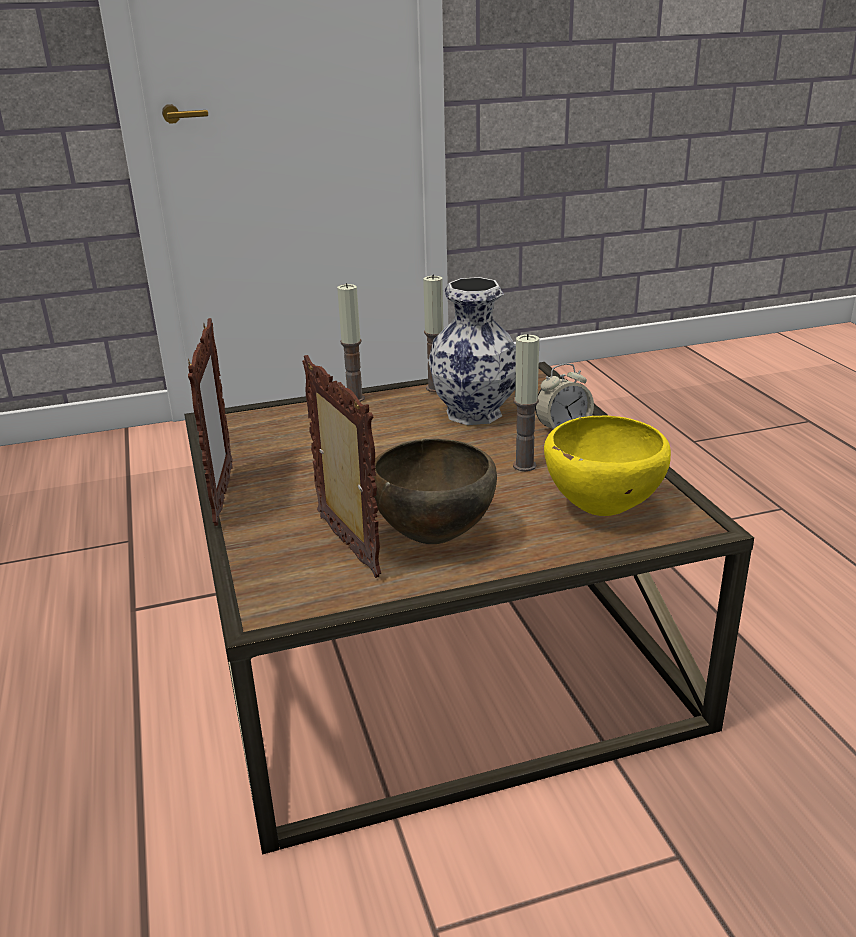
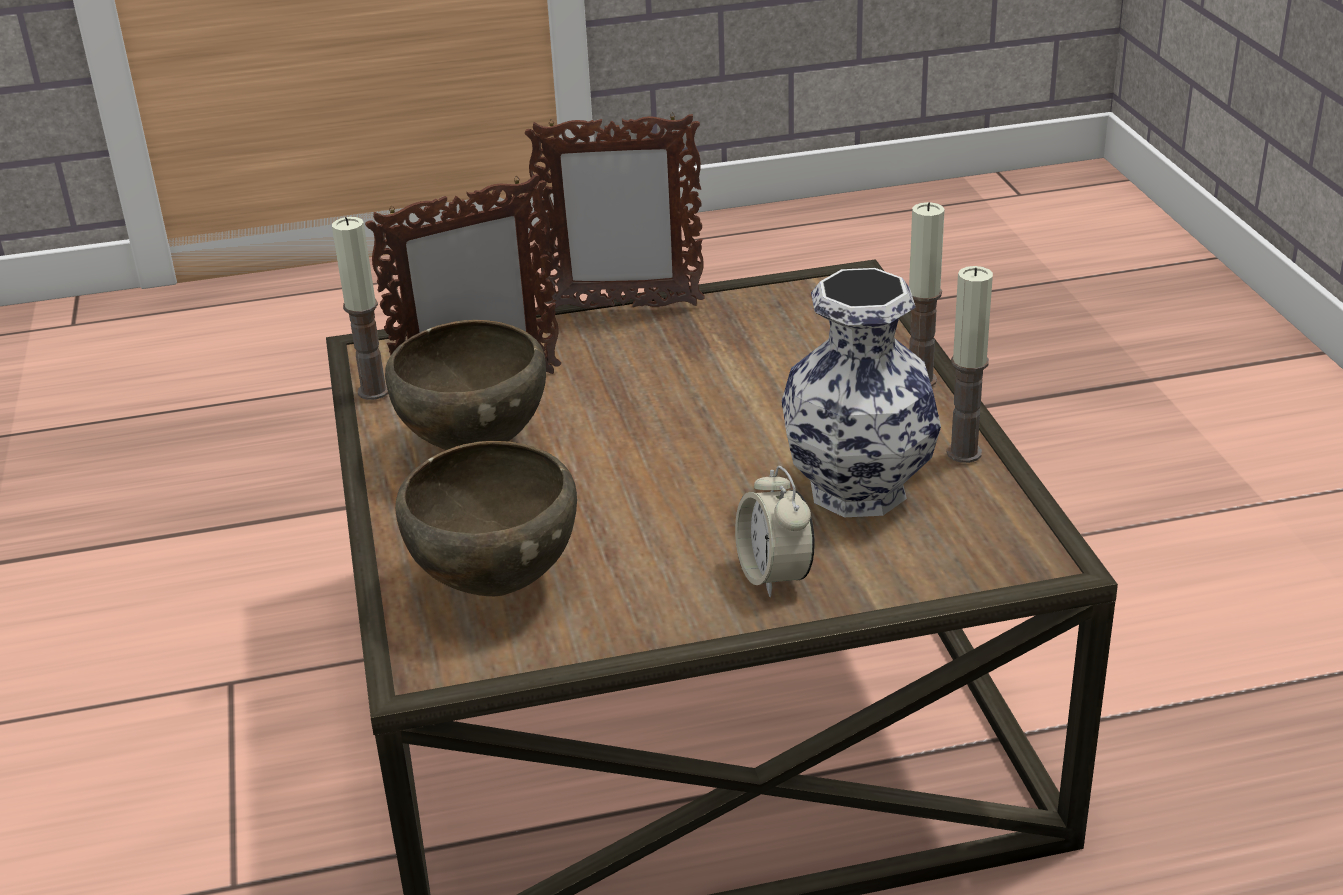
camera: 95 degrees right, 5 degrees up
(524, 465) = (654, 527): candle -> candle (373, 391)
(601, 511) = (495, 583): yellow bowl -> brown bowl

